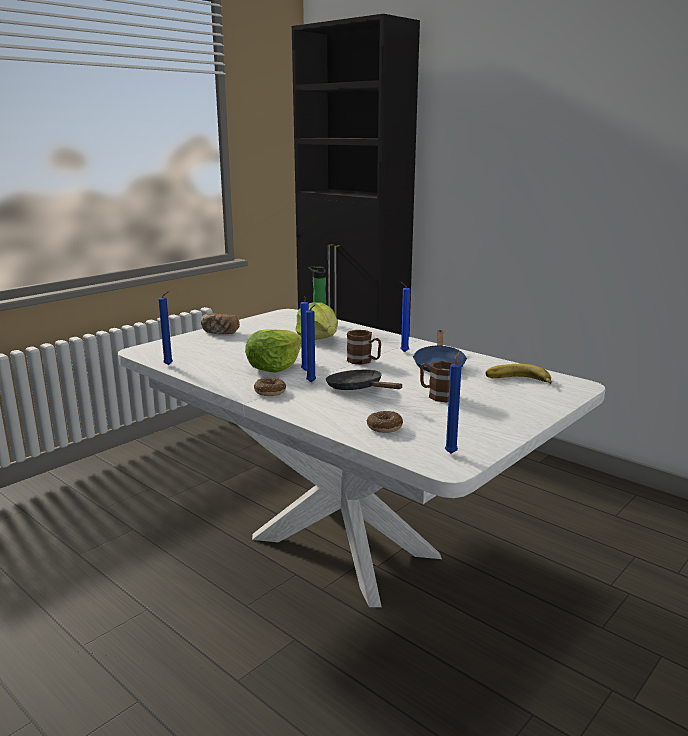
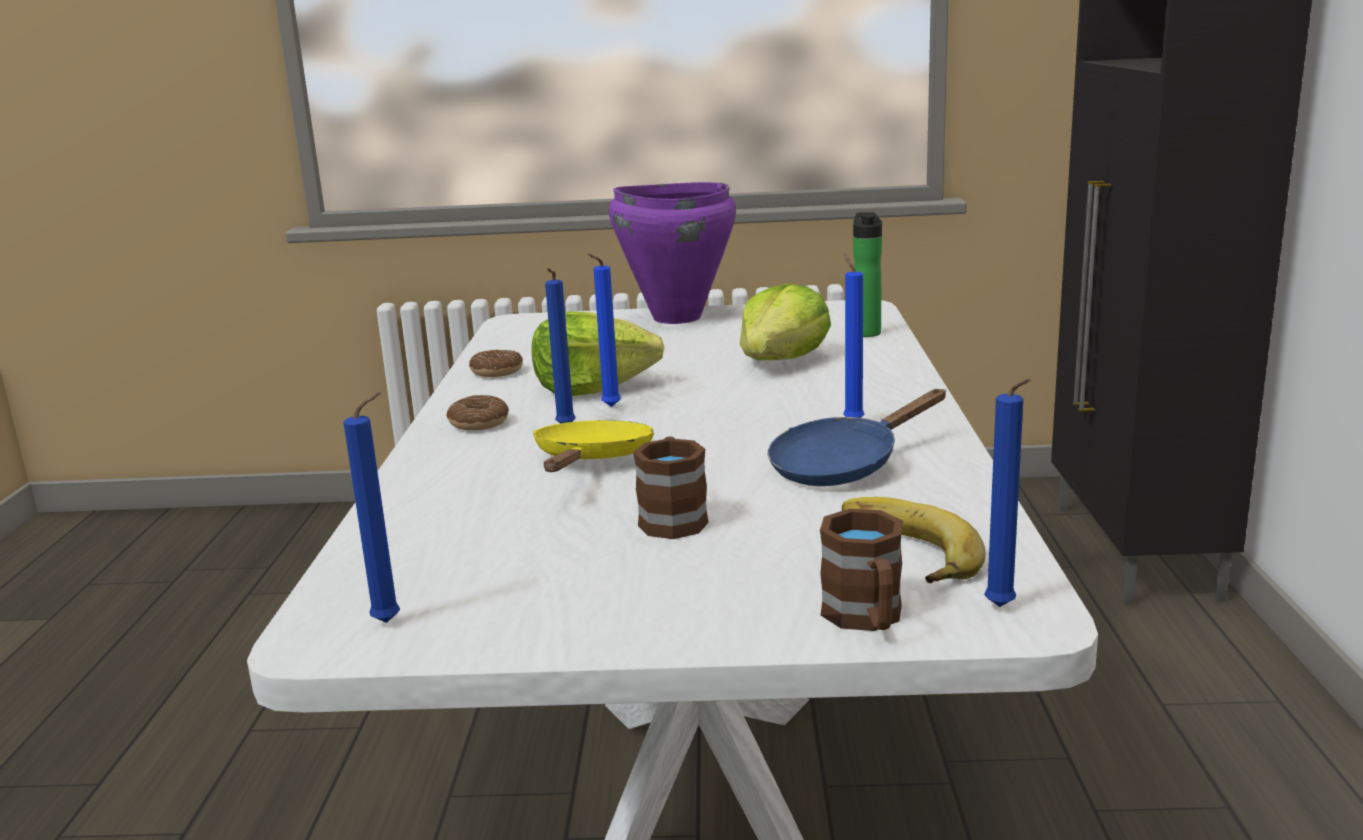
camera: 50 degrees right, 0 degrees up
(169, 365) = (489, 349): blue candle -> blue candle (1002, 609)
(220, 332) = (676, 317): bread -> purple cooking pot
(358, 389) = (591, 461): black frying pan -> yellow frying pan
(364, 361) = (738, 418): brown mug -> brown mug (867, 619)
(384, 427) = (441, 535): donut -> donut (497, 372)

